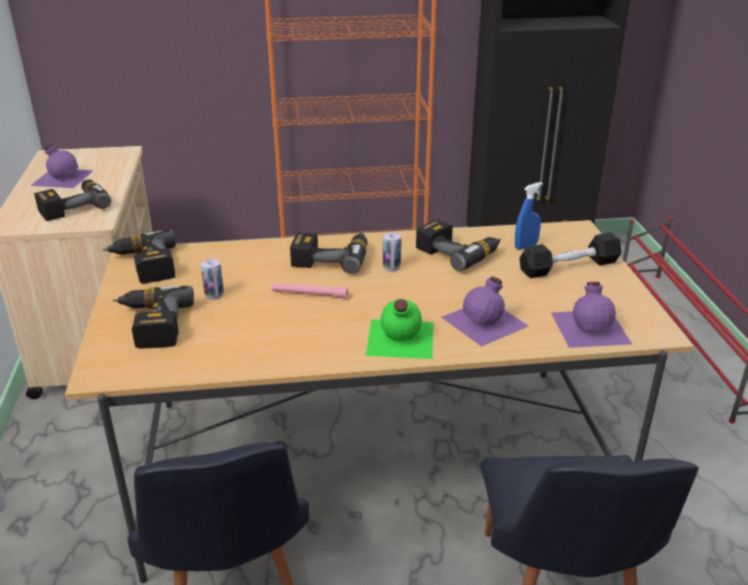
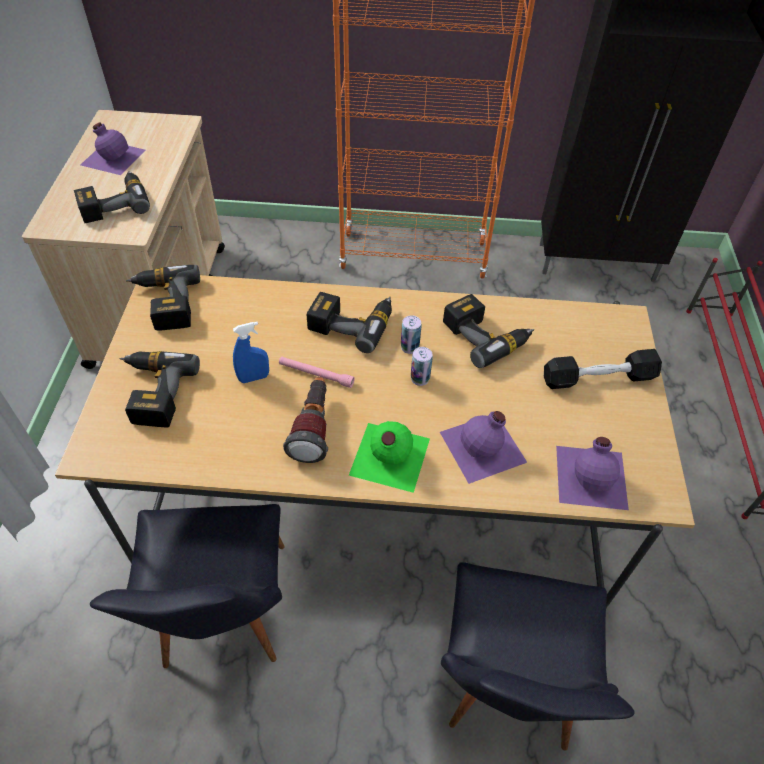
camera: 10 degrees right, 20 degrees up
(214, 295) = (222, 359): can -> can (420, 378)
(320, 329) = (313, 428): none -> flashlight
(526, 246) = (561, 338): blue spray bottle -> blue spray bottle (254, 377)

